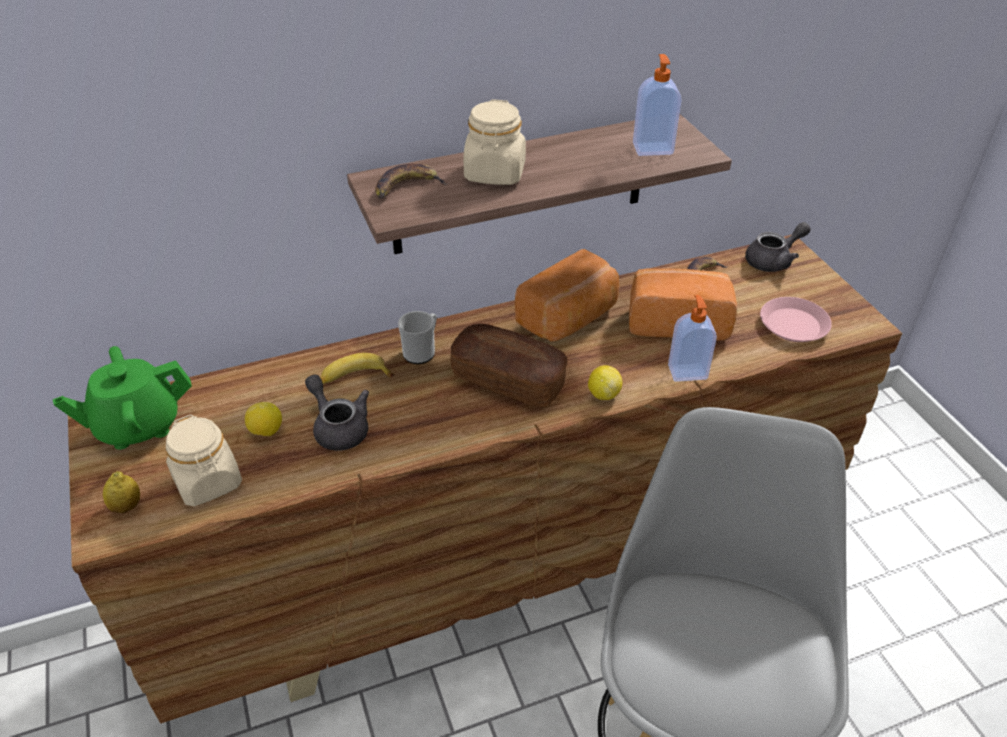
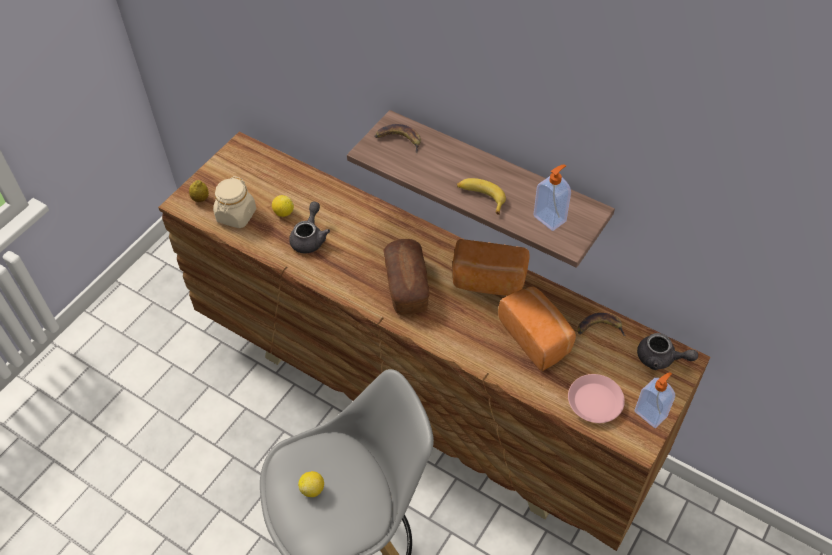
camera: 55 degrees right, 10 degrees up
(138, 425) = (248, 164): green teapot -> none
(354, 377) = (350, 219): banana -> banana (481, 197)
(421, 351) = (395, 234): mug -> none
(495, 173) = (448, 165): beige jar -> none
(603, 394) = (435, 335): lemon -> lemon (312, 489)
(687, 371) = (492, 365): soap dispenser -> soap dispenser (651, 414)

